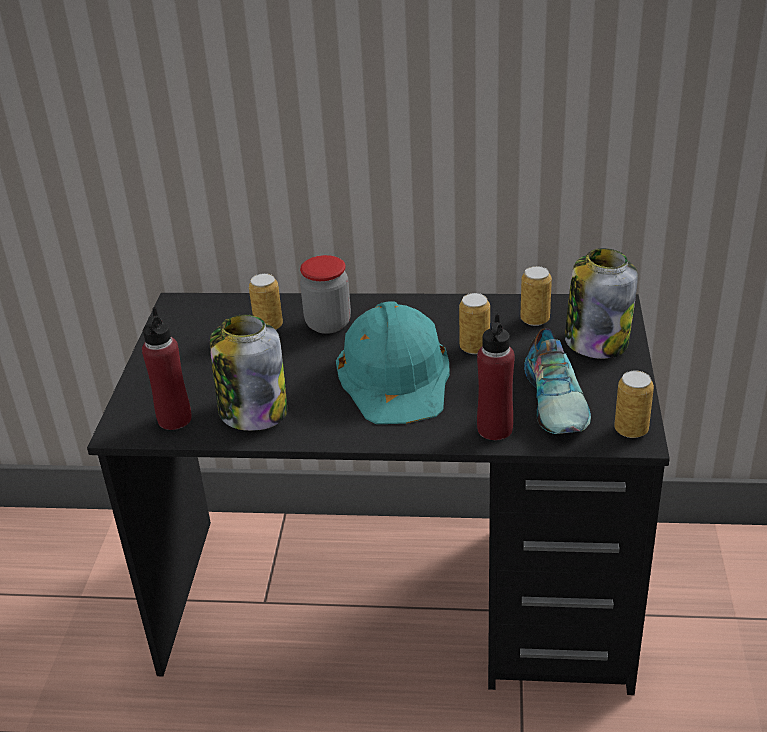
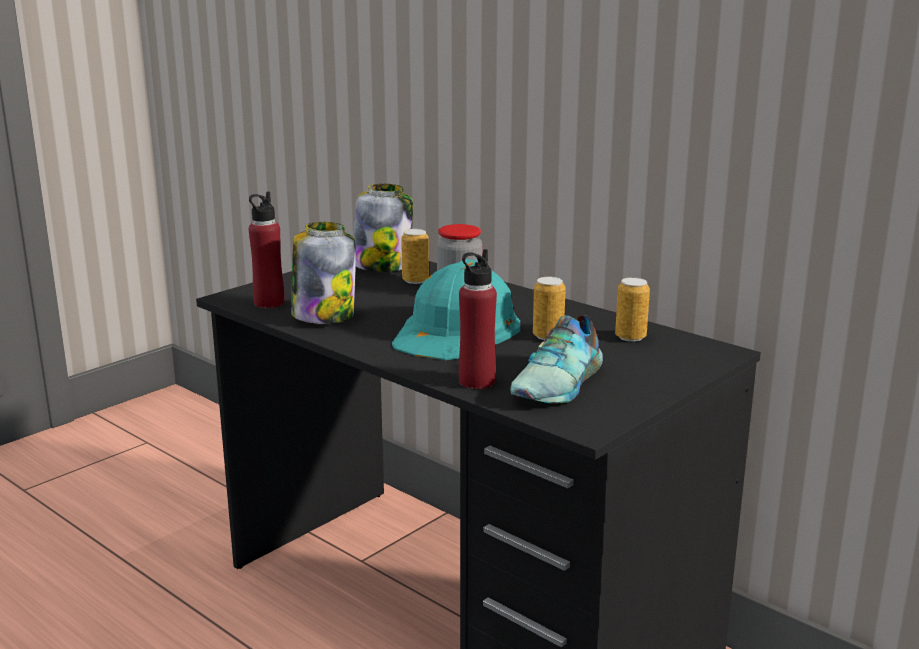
camera: 35 degrees right, 15 degrees down
(596, 341) = (662, 364): jar -> jar (382, 265)
(631, 430) = (592, 421): can -> none

